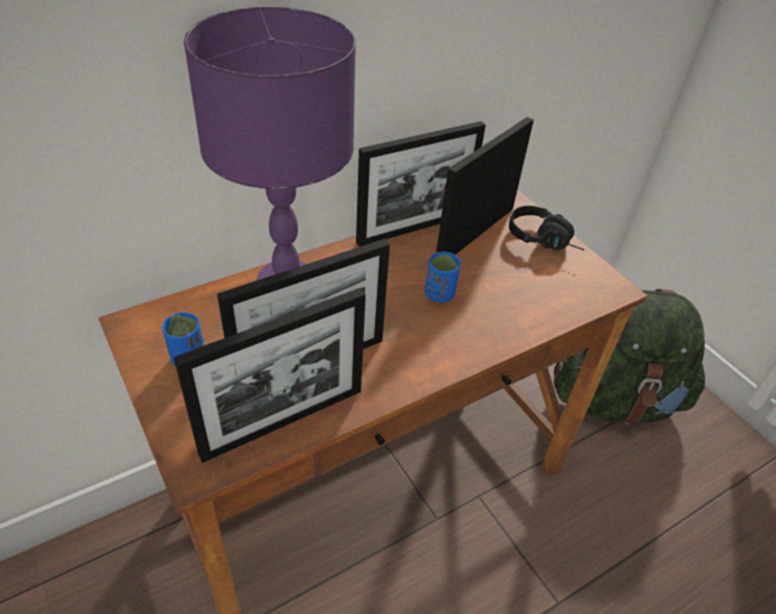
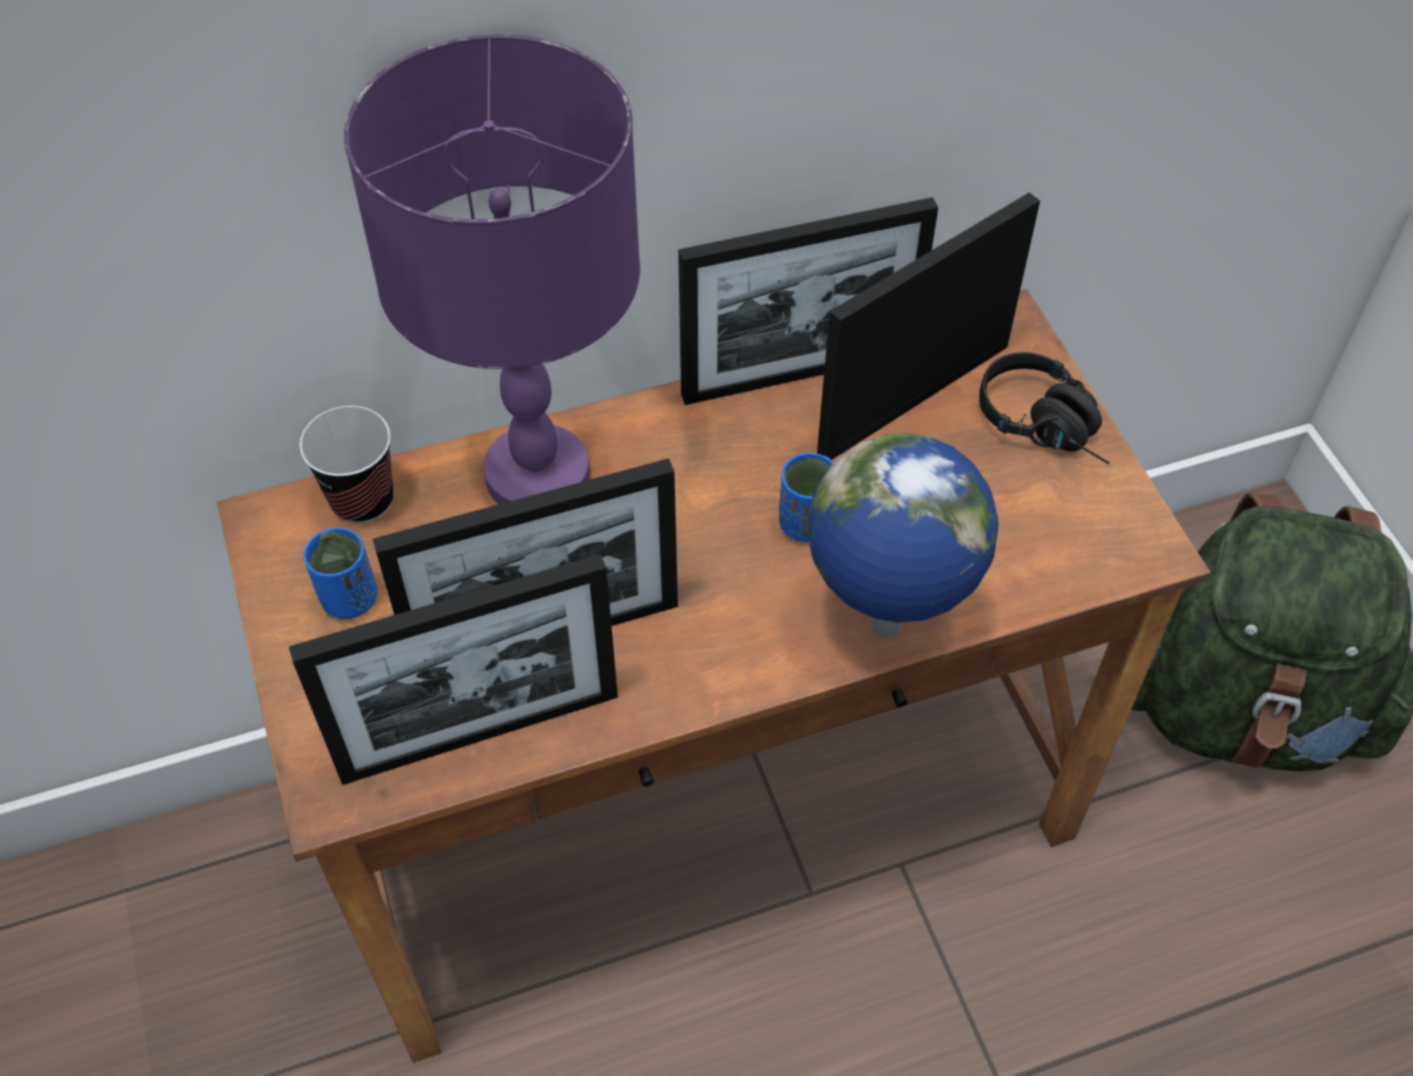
camera: 15 degrees right, 10 degrees up
(188, 308) = (362, 500): none -> cup
(497, 340) = (885, 630): none -> globe

